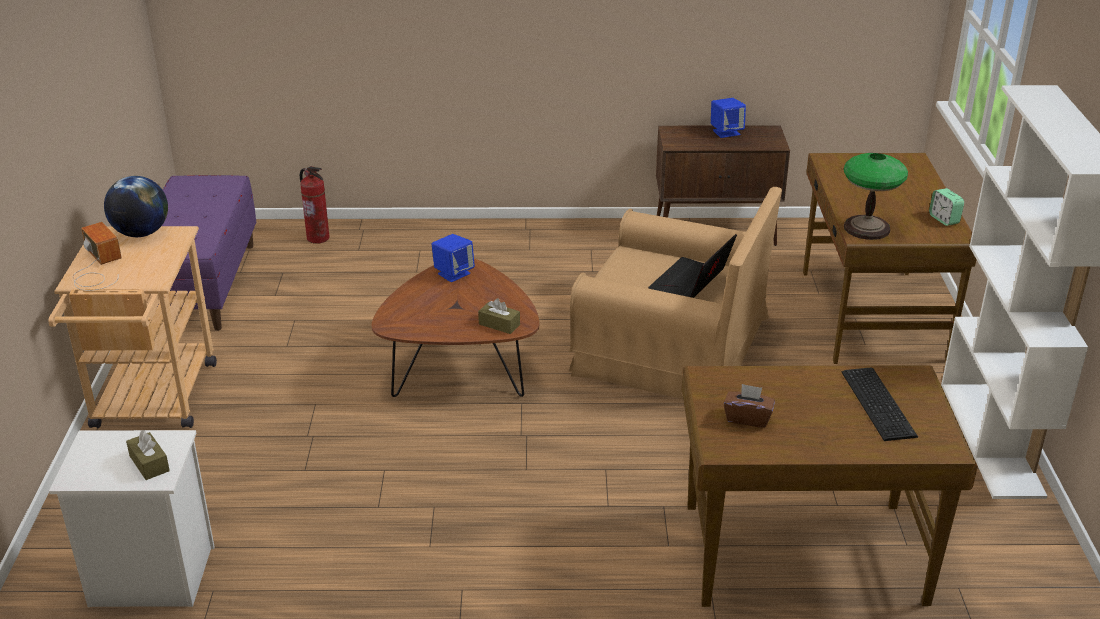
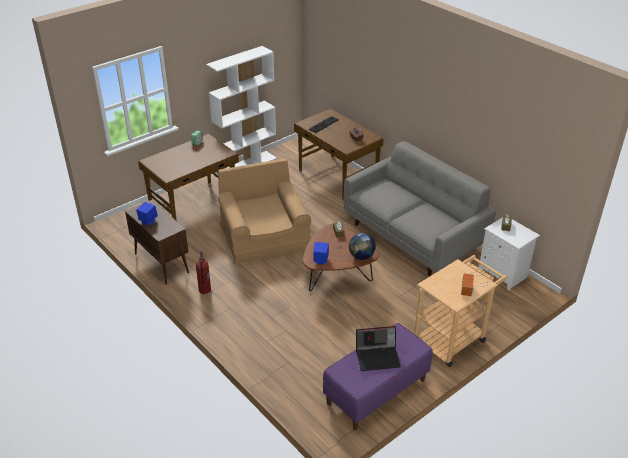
camera: 130 degrees left, 5 degrees up
(141, 233) = (442, 293): globe -> globe (361, 257)
(318, 238) = (294, 384): fire extinguisher -> fire extinguisher (204, 290)
(434, 529) = (413, 236): none -> grey sofa
(691, 283) = (259, 208): laptop -> laptop (378, 357)
(866, 228) = (221, 153): table lamp -> none

